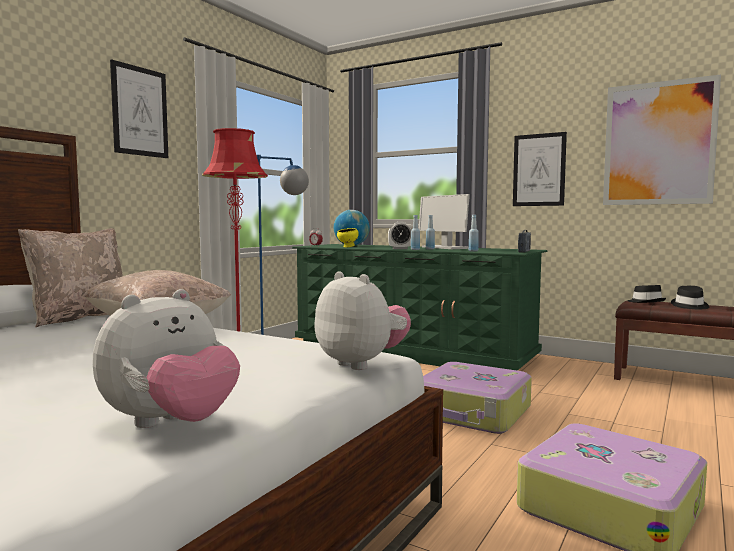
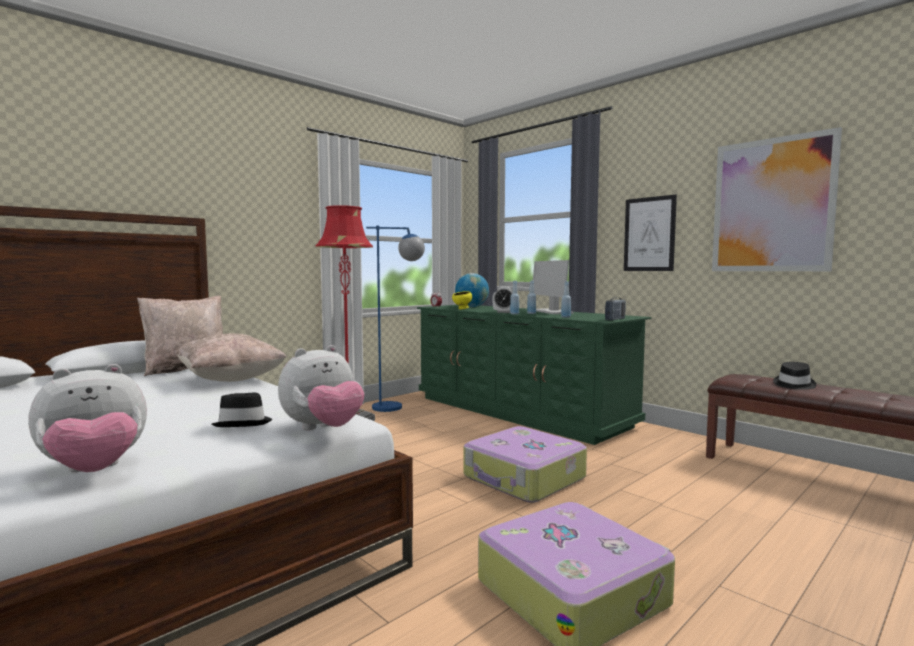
camera: 15 degrees right, 0 degrees up
(140, 111) = (268, 193): picture -> none
(362, 363) = (323, 429): plush toy -> plush toy turned 75 degrees clockwise
(646, 302) = (748, 377): black hat -> black hat (243, 423)

